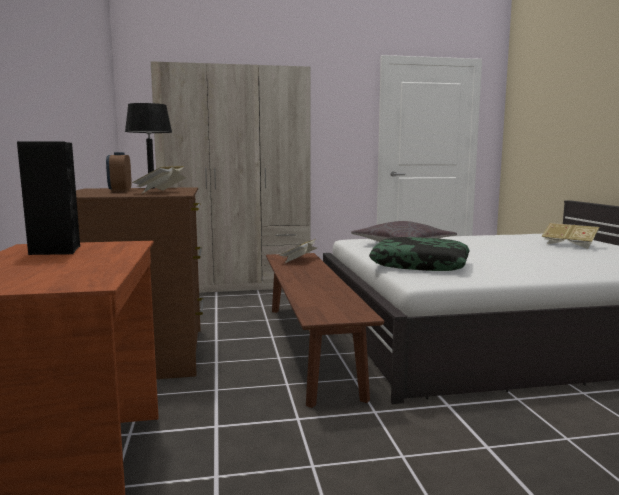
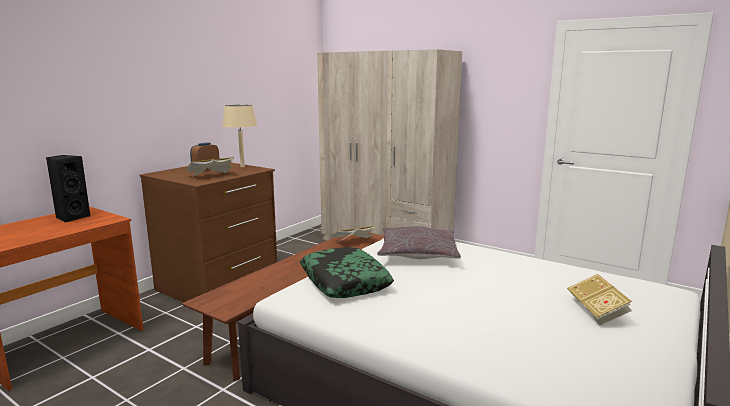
camera: 45 degrees right, 5 degrees up
(152, 188) = (242, 166): black table lamp -> beige table lamp

